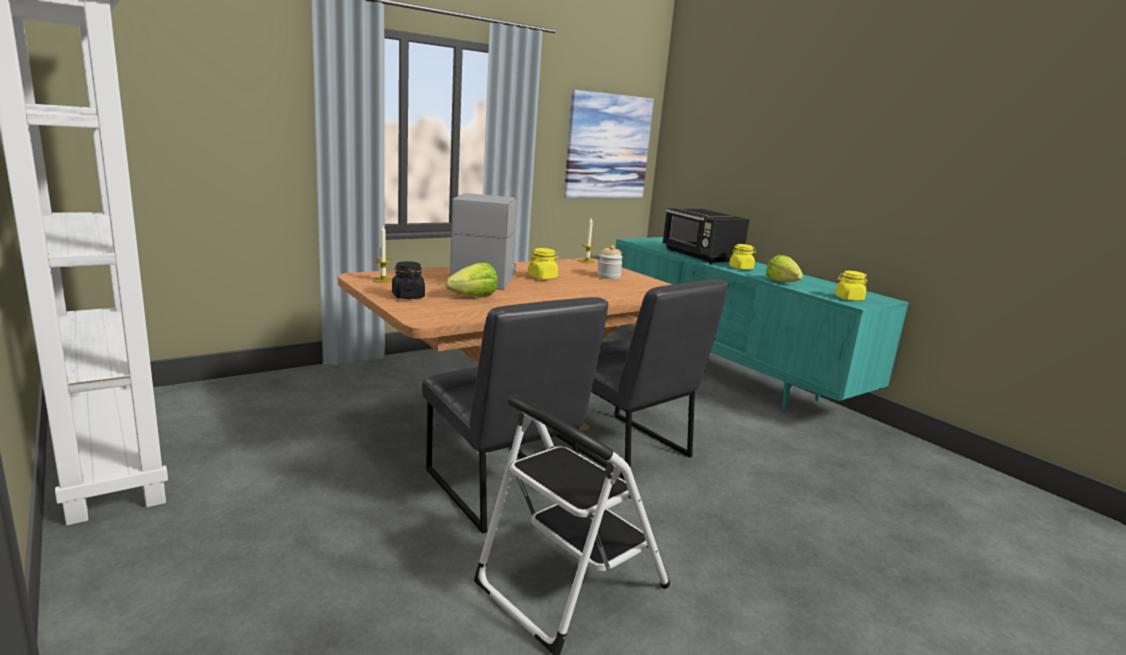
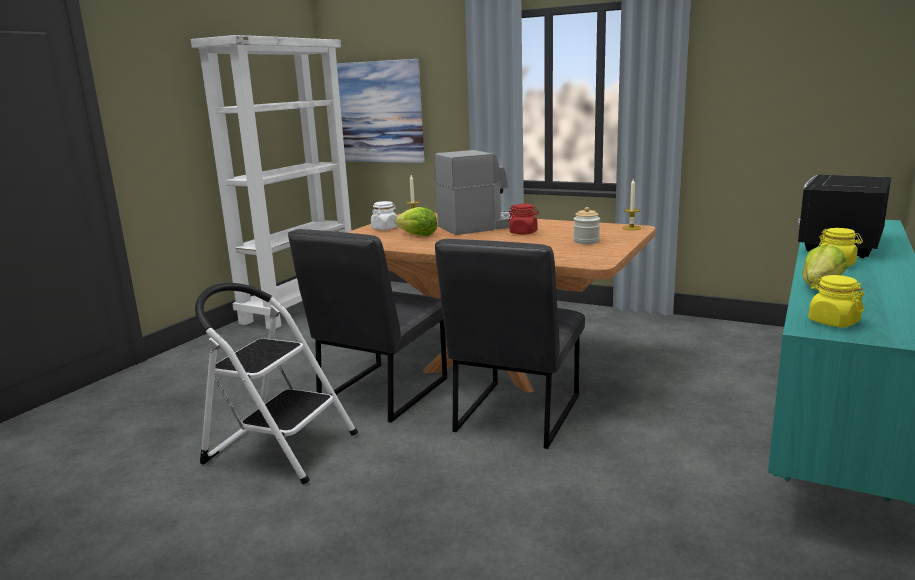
camera: 65 degrees right, 0 degrees up
(408, 296) = (385, 228): black jar -> white jar
(542, 277) = (523, 233): yellow jar -> red jar
(608, 146) = (817, 94): picture -> picture (380, 112)

